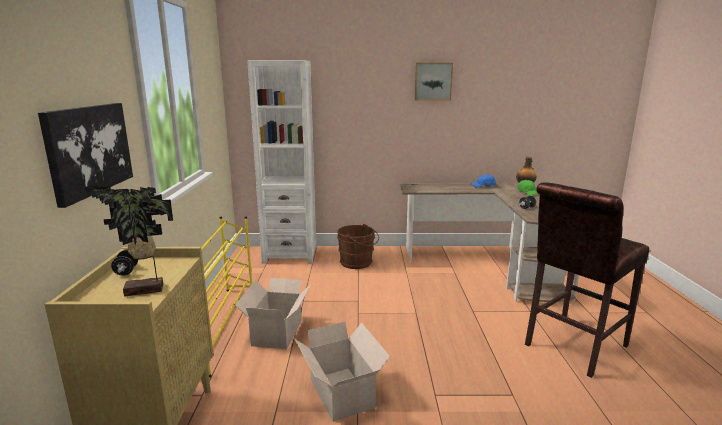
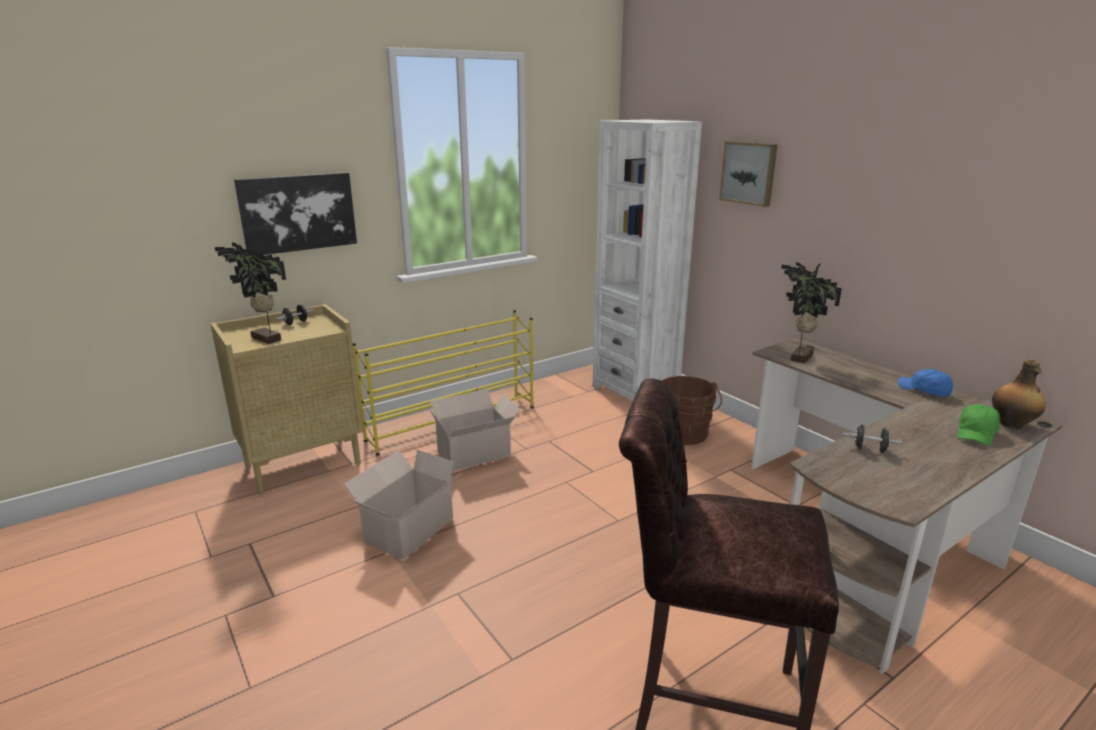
camera: 55 degrees right, 5 degrees up
(422, 189) = (799, 357): none -> potted plant
(433, 81) = (882, 167): picture -> picture (749, 173)

